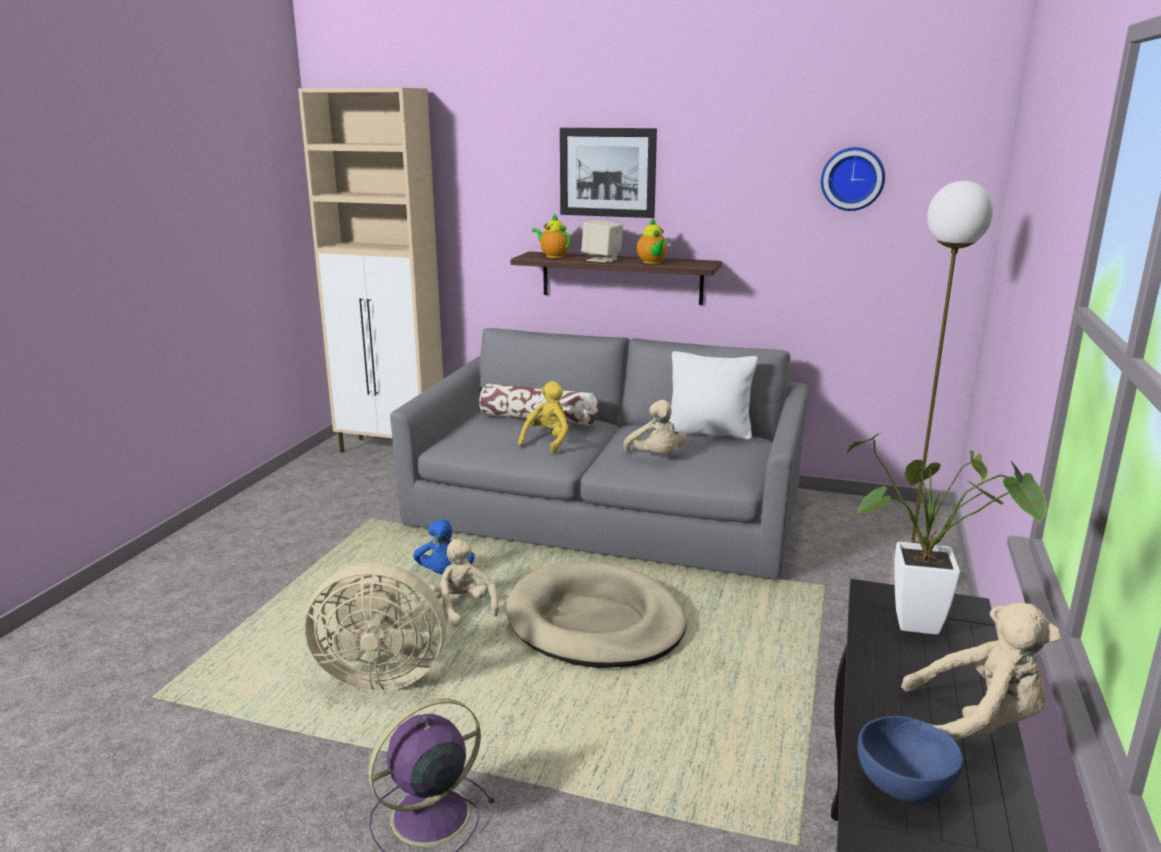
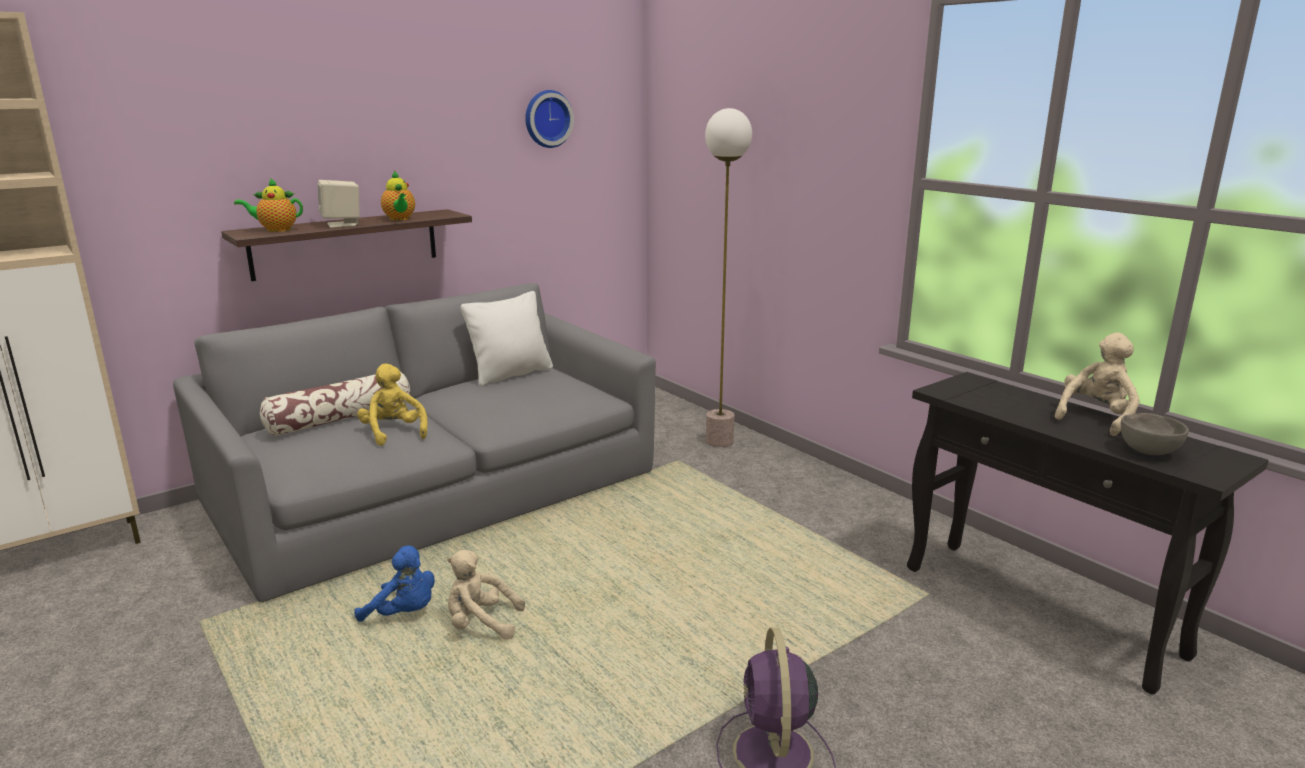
camera: 55 degrees left, 0 degrees up
(379, 675) = (529, 716): beige fan -> none
(595, 622) = (599, 565): beige dog bed -> none
(607, 172) = (312, 125): picture -> none
(652, 262) = (400, 219): teapot -> teapot turned 45 degrees clockwise
(656, 457) = (516, 406): beige plush toy -> none
(905, 788) = (1149, 452): blue bowl -> grey bowl
(930, 625) = (987, 392): potted plant -> none

